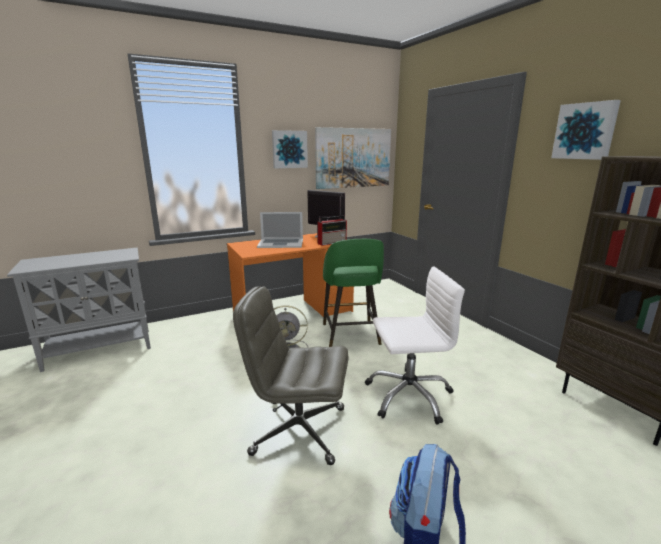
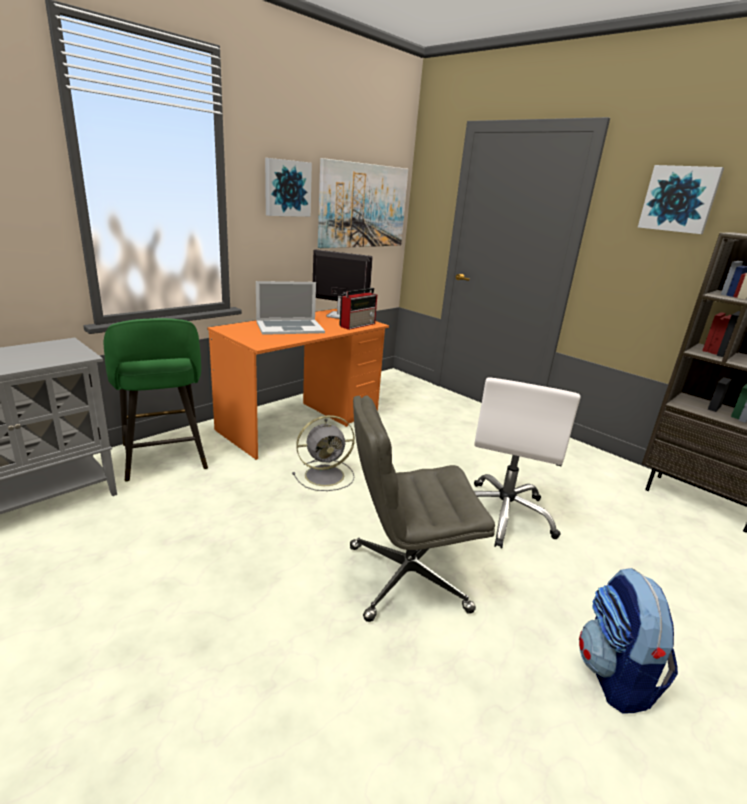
camera: 20 degrees left, 5 degrees up
(351, 335) = (393, 447): green stool -> green stool (164, 458)
(408, 395) = (503, 515): white office chair -> white office chair turned 135 degrees clockwise

